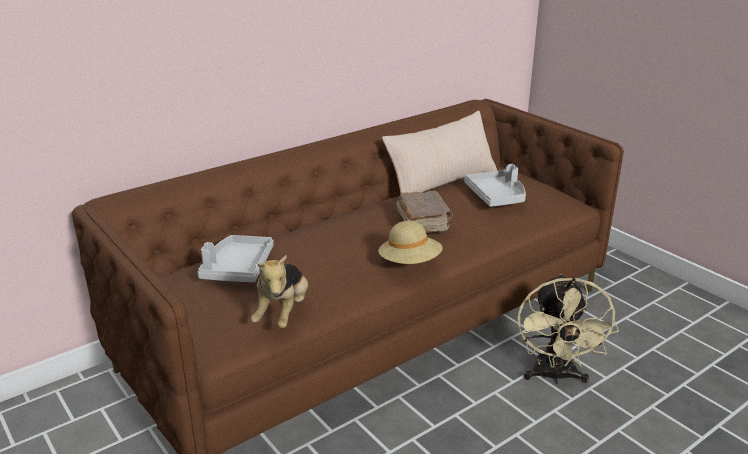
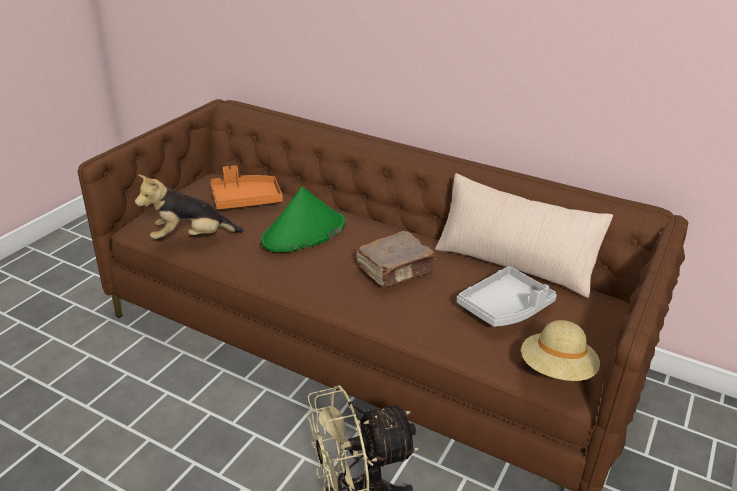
camera: 65 degrees right, 5 degrees up
(237, 268) = (246, 200): grey tray -> orange tray
(332, 249) = (303, 233): none -> green hat
(410, 263) = (308, 280): beige hat -> beige hat (556, 371)

